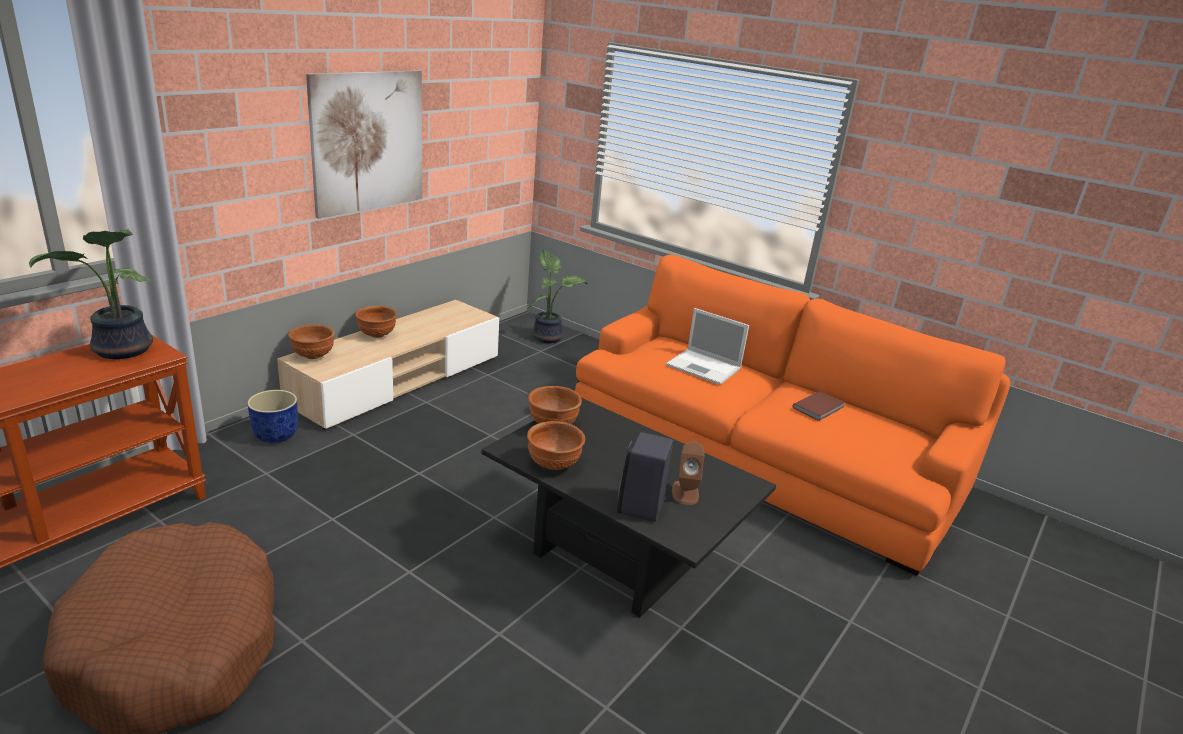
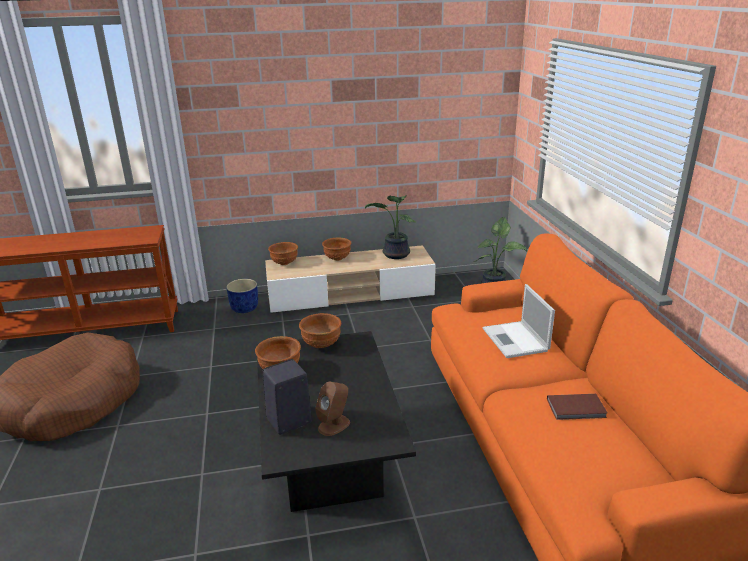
camera: 45 degrees right, 0 degrees up
(121, 351) = (137, 234): potted plant -> potted plant (395, 255)
(368, 142) = (339, 120): picture -> none

